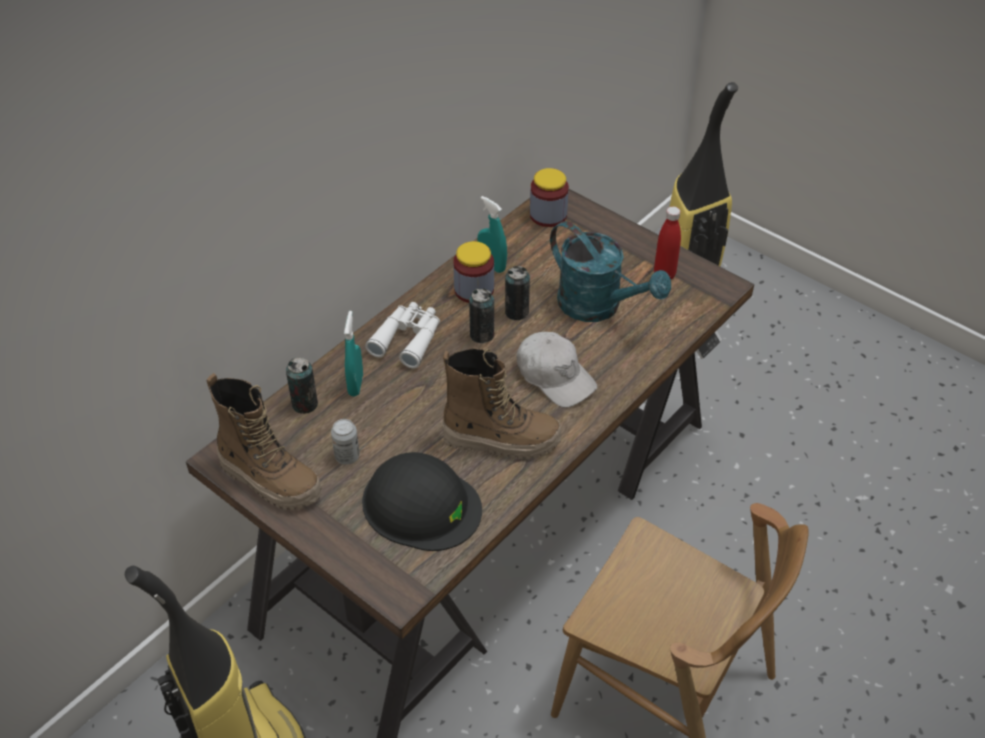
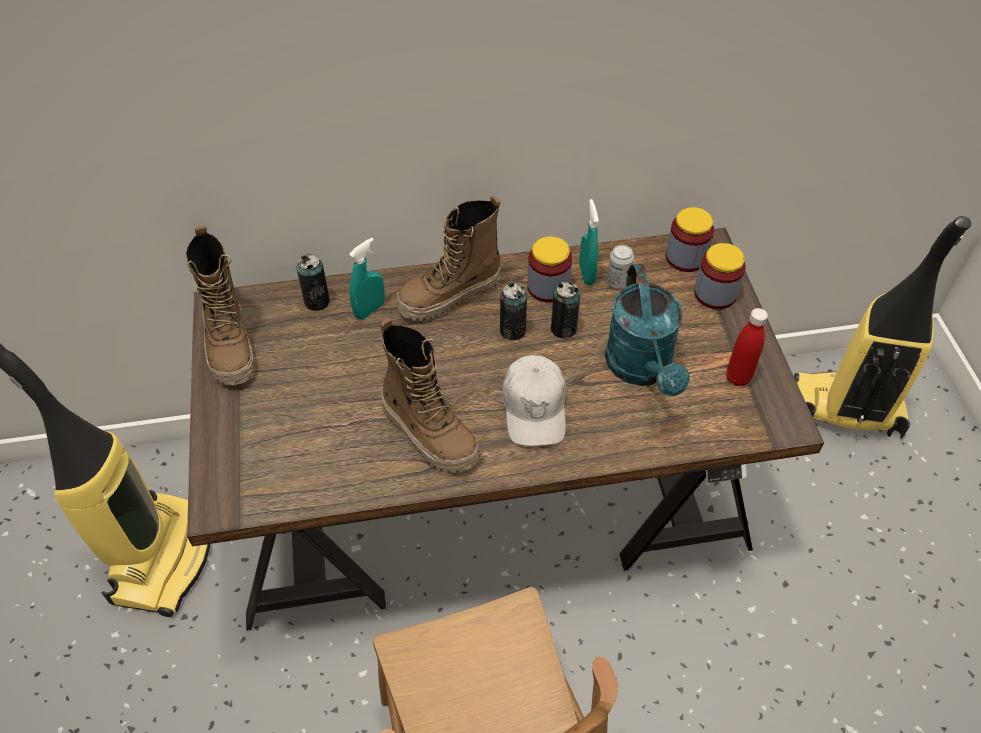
camera: 40 degrees right, 5 degrees up
(347, 456) = (301, 365): can -> can (618, 282)
(408, 339) = (449, 297): white binoculars -> boot
(421, 505) = (310, 444): black hard hat -> none
(593, 229) = (715, 294): none -> jar

